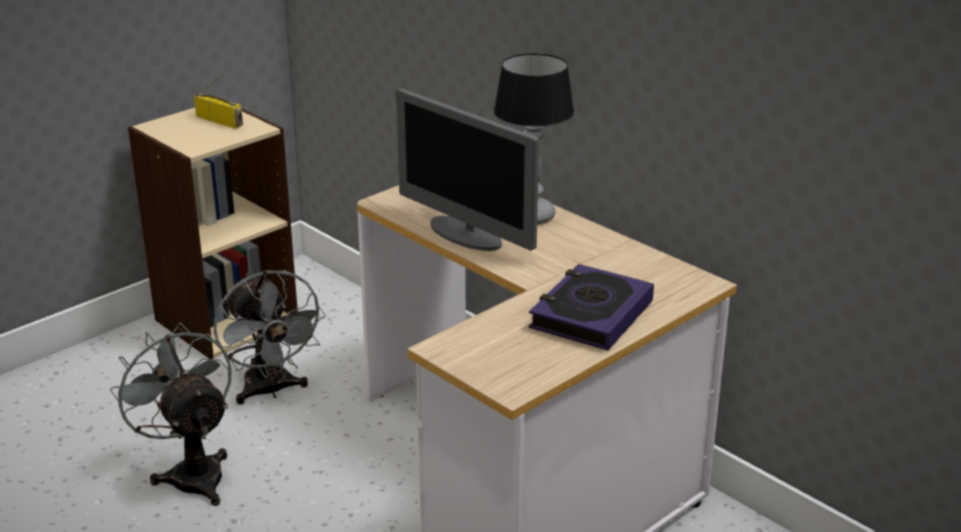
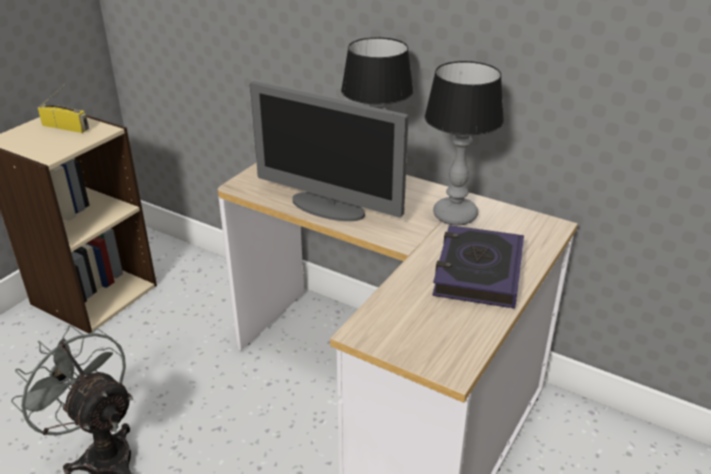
camera: 15 degrees left, 5 degrees up
(270, 391) = (151, 355): grey fan -> none
(599, 259) = (454, 215): none -> table lamp

